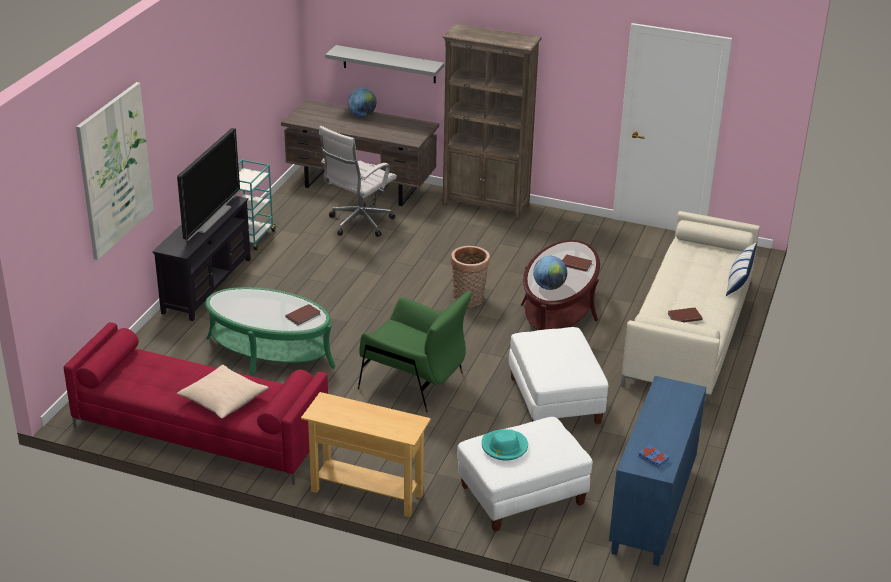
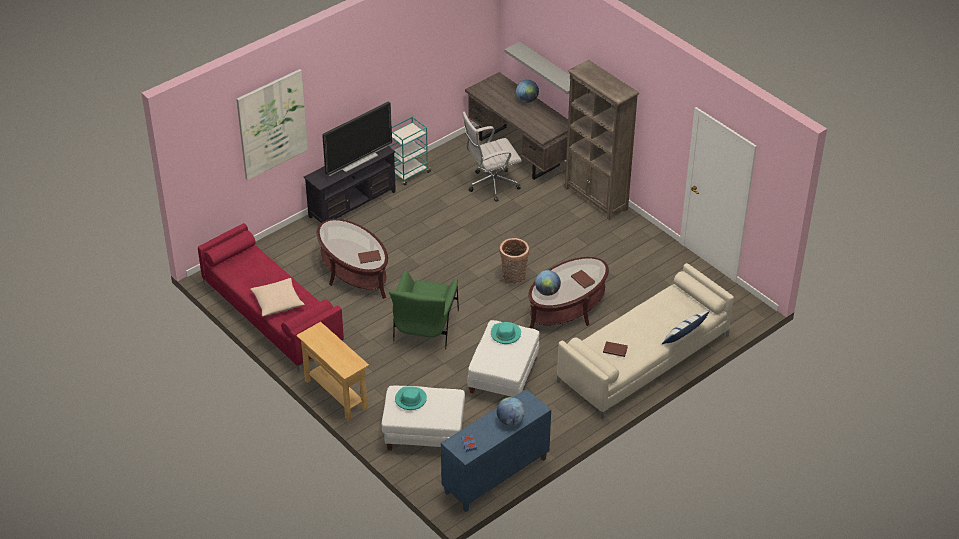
camera: 30 degrees right, 10 degrees up
(270, 352) = (353, 272): green coffee table -> brown coffee table
(414, 382) = (425, 328): green armchair -> green armchair turned 45 degrees clockwise
(548, 341) = (505, 334): none -> turquoise hat
(673, 415) = (510, 421): none -> globe

